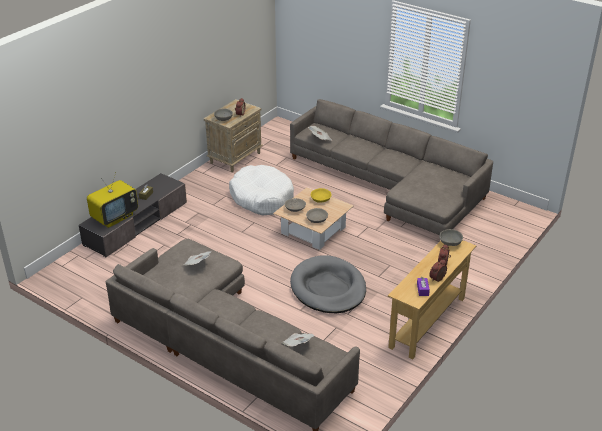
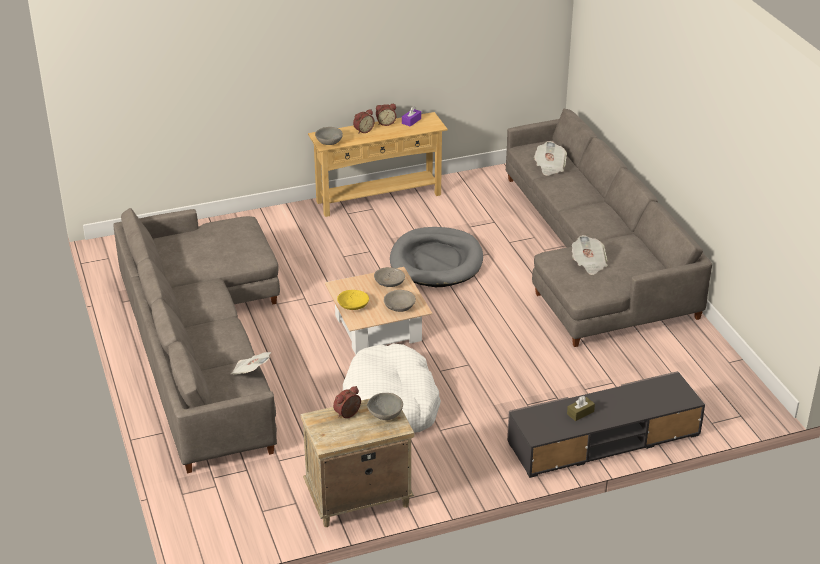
camera: 145 degrees left, 0 degrees up
(115, 217) = (646, 394): television -> none

